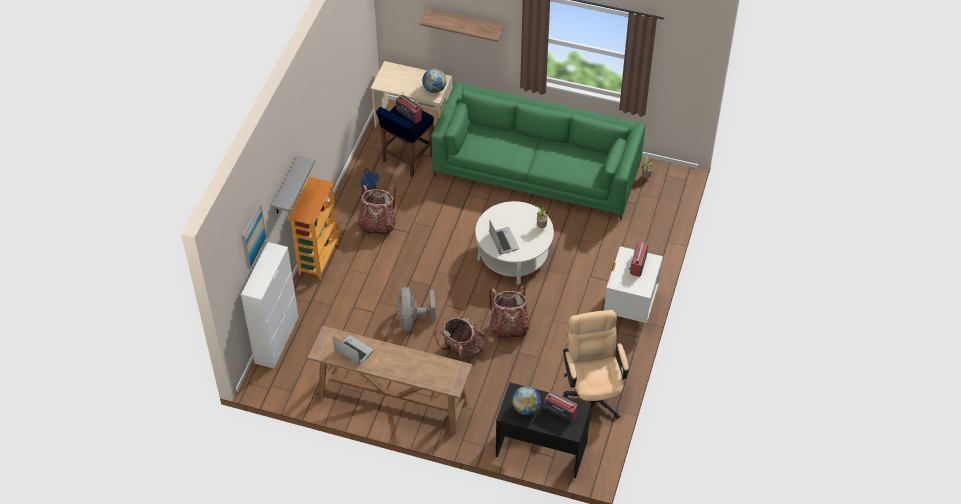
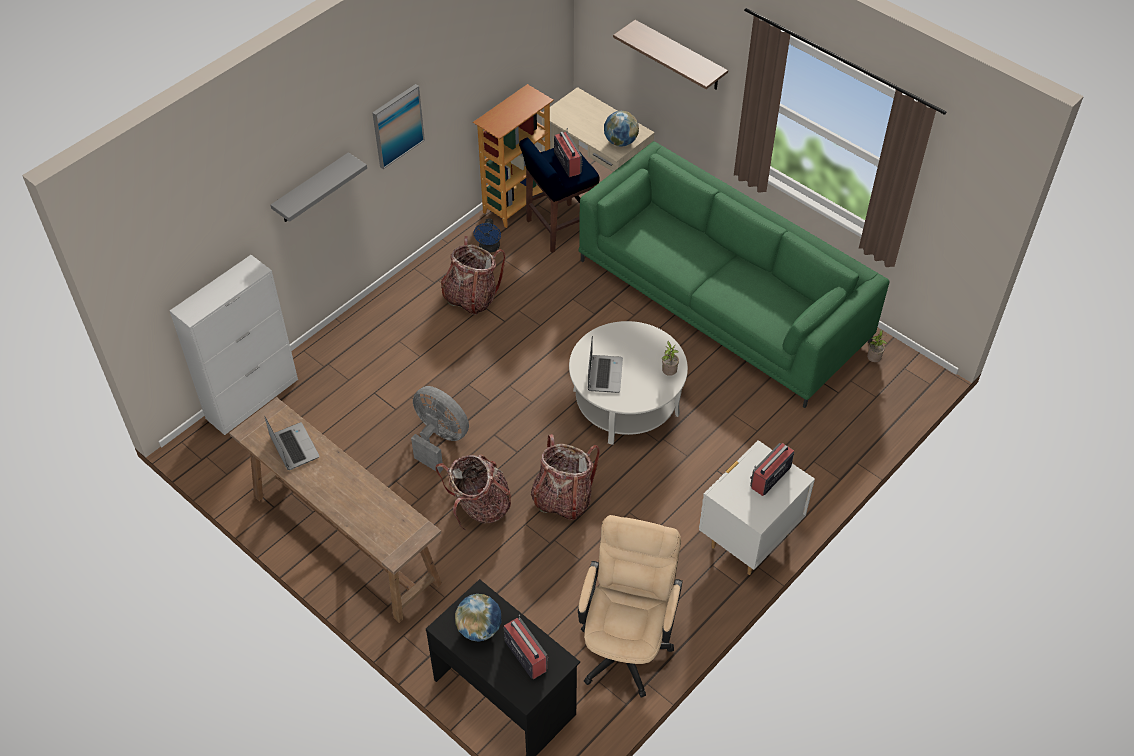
camera: 25 degrees right, 0 degrees up
(252, 236) = (212, 234): picture -> picture (397, 125)
(318, 259) = (369, 314): bookcase -> bookcase (516, 203)
(413, 320) = (439, 440): grey fan -> grey fan turned 105 degrees clockwise

